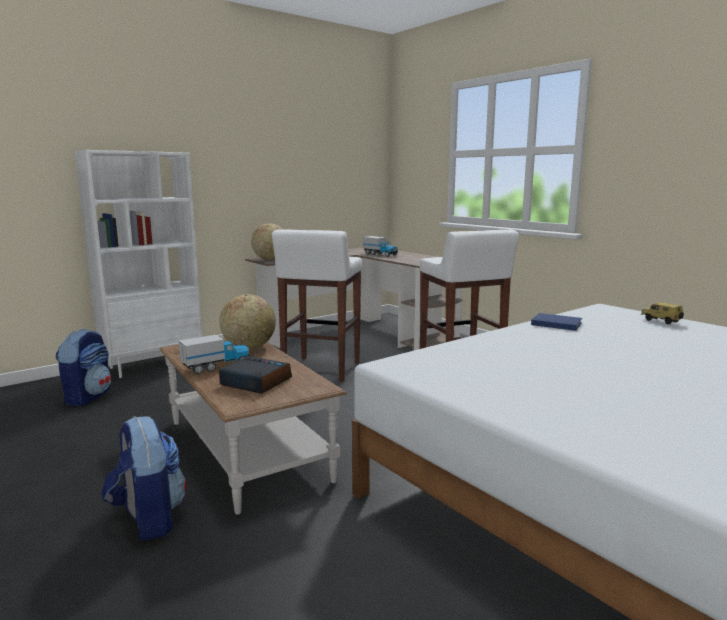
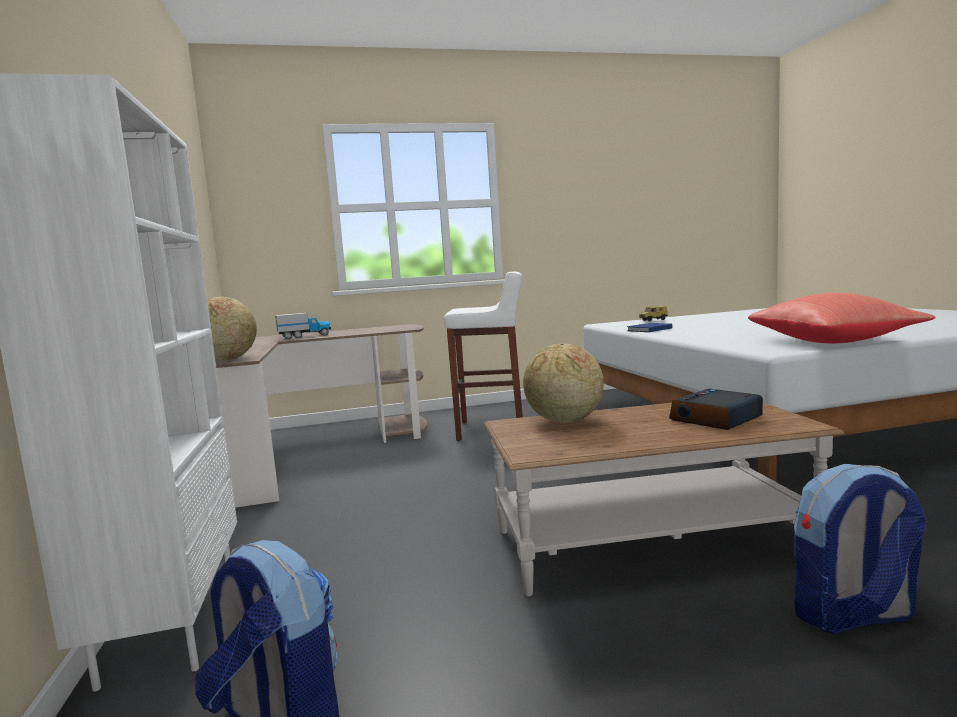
camera: 65 degrees left, 5 degrees down
(216, 366) = (645, 433): toy truck -> none
(321, 369) = (408, 484): white stool -> none
(464, 387) = (833, 342): none -> red pillow

